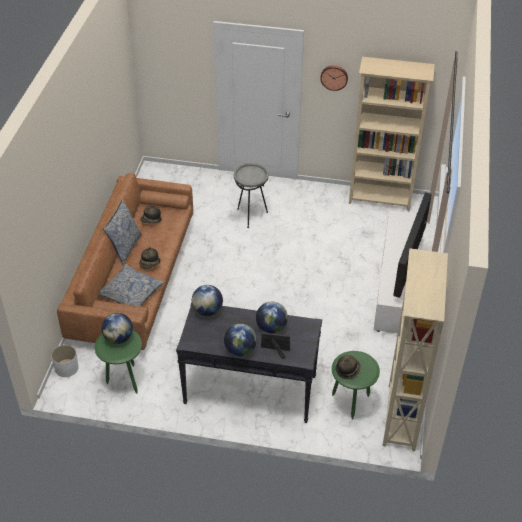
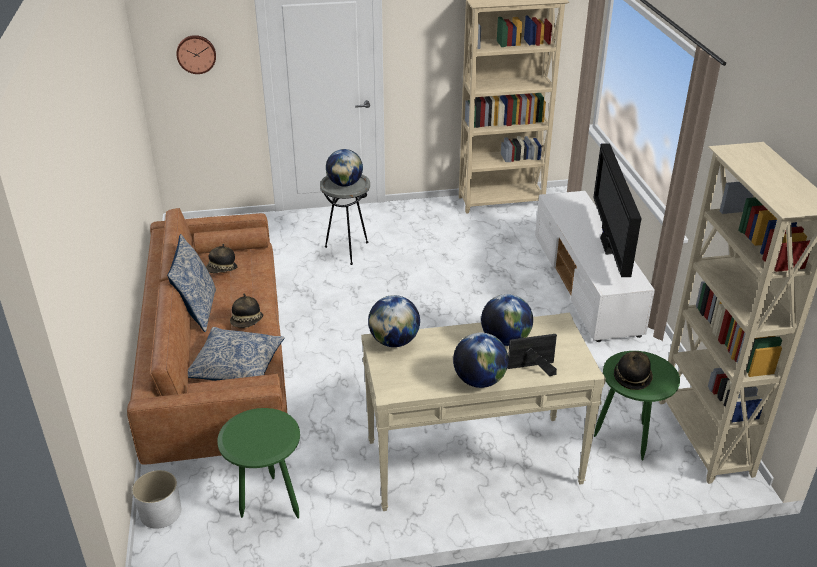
camera: 20 degrees left, 10 degrees down
(118, 338) = (255, 425): globe -> globe (345, 184)
(249, 390) = (472, 462): black console table -> beige console table
(334, 77) = (426, 35): wall clock -> wall clock (196, 54)

